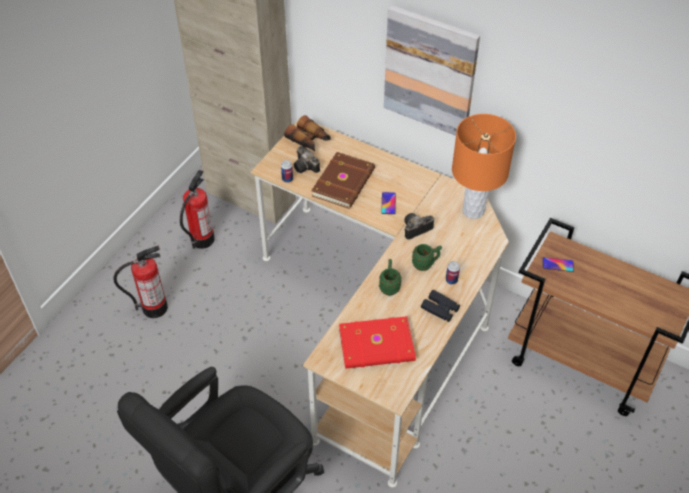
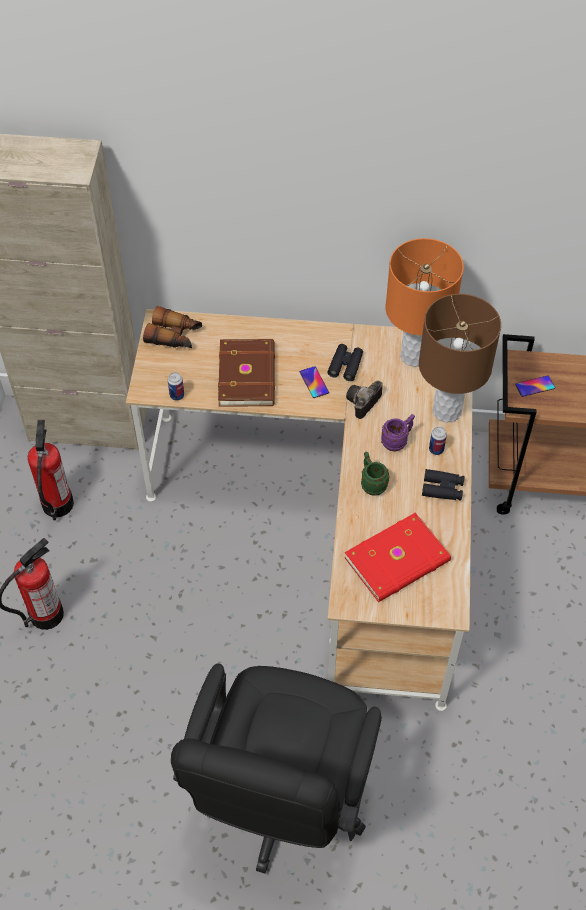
camera: 25 degrees left, 5 degrees up
(306, 167) = (191, 371): camera -> none
(418, 199) = (345, 365): none -> black binoculars
(425, 264) = (397, 441): green mug -> purple mug
(430, 71) = (326, 208): picture -> none
(475, 256) = (446, 410): none -> brown table lamp

